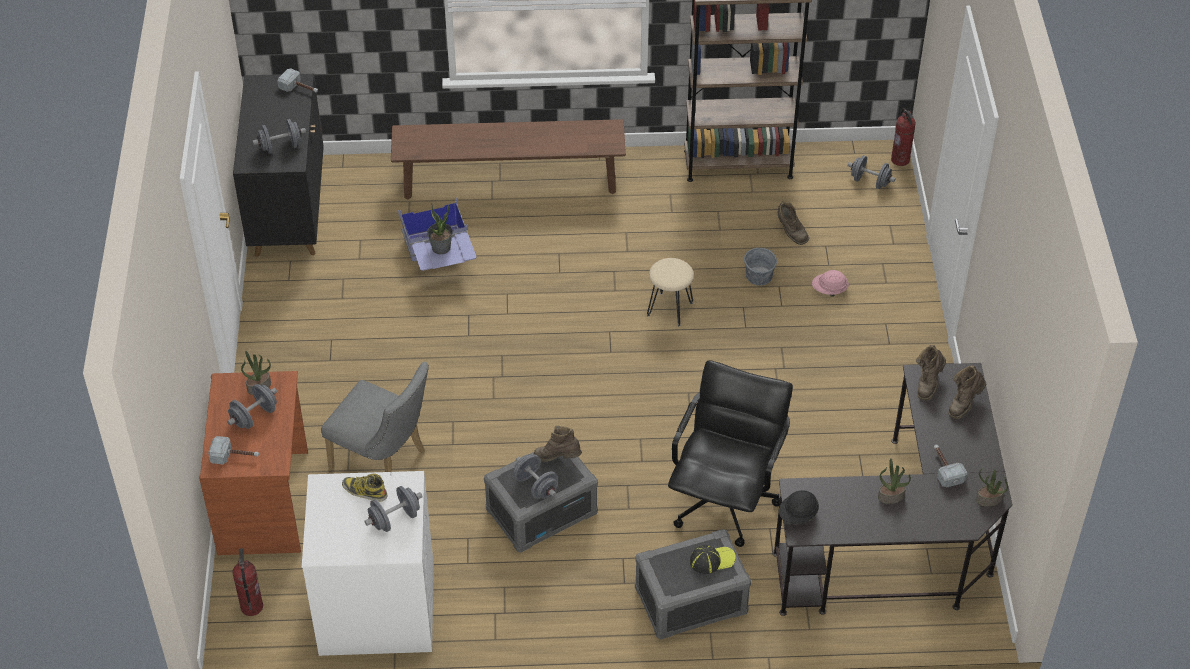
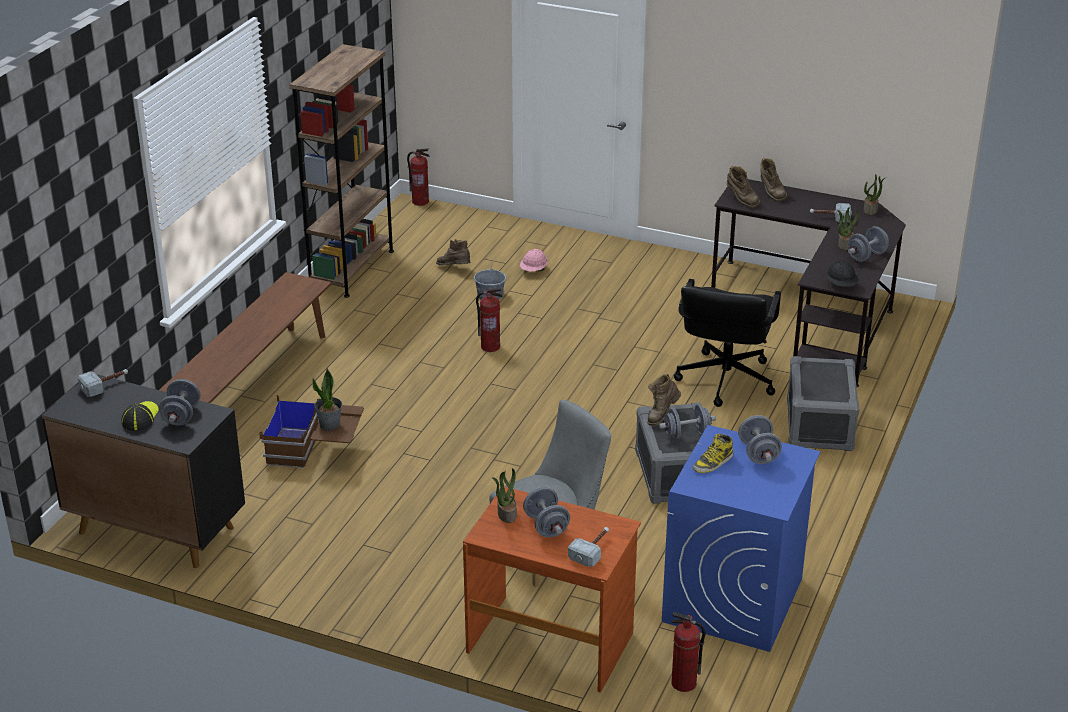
camera: 65 degrees left, 15 degrees down
(376, 609) = (733, 600): white washing machine -> blue washing machine
(440, 259) = (315, 451): blue storage box -> brown storage box
(670, 309) = (490, 347): beige stool -> fire extinguisher
(712, 560) = (822, 370): cap -> cap (140, 418)
(724, 501) = (724, 380): black office chair -> black office chair turned 120 degrees counterclockwise
(790, 232) = (454, 269): brown boot -> brown boot turned 135 degrees counterclockwise
(870, 182) = (431, 220): grey dumbbell -> grey dumbbell (866, 256)

